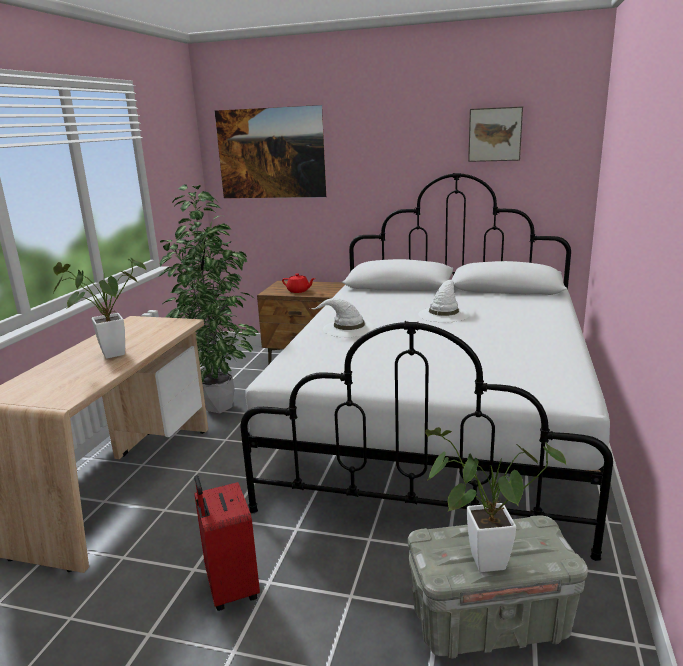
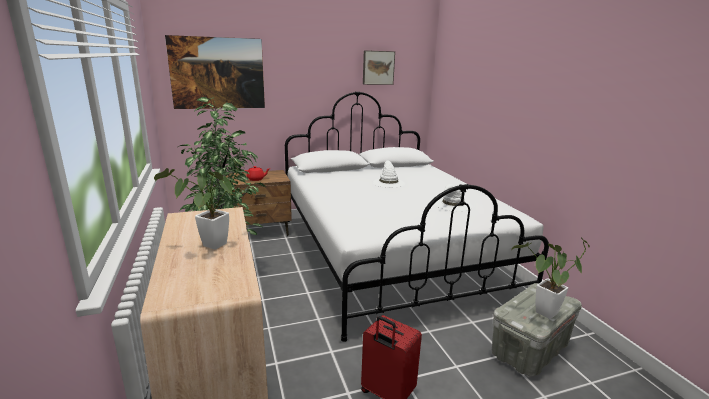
camera: 35 degrees left, 0 degrees up
(348, 328) = (347, 199): white hat -> white hat (453, 205)

